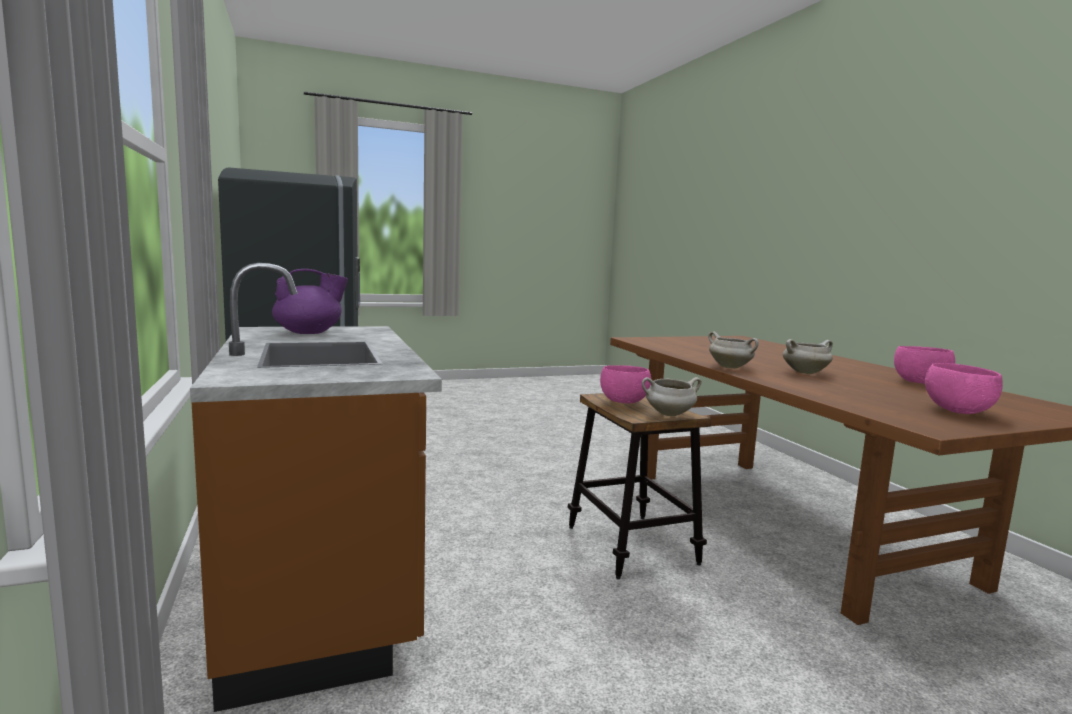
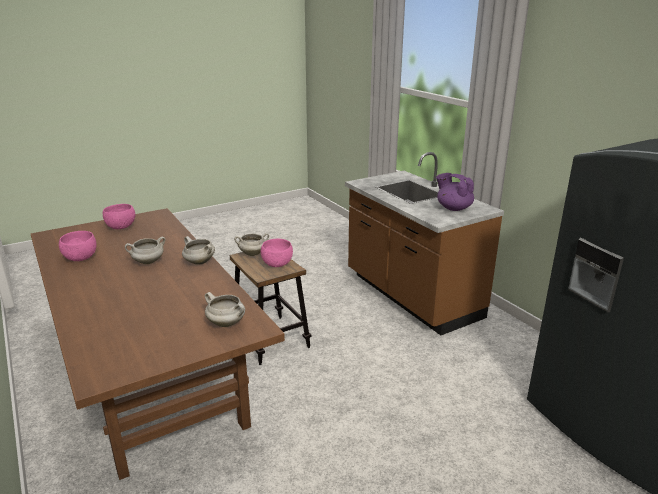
camera: 170 degrees right, 15 degrees up
(309, 333) = (453, 208): purple teapot -> purple teapot turned 75 degrees clockwise
(661, 342) = (227, 323): none -> white cooking pot

